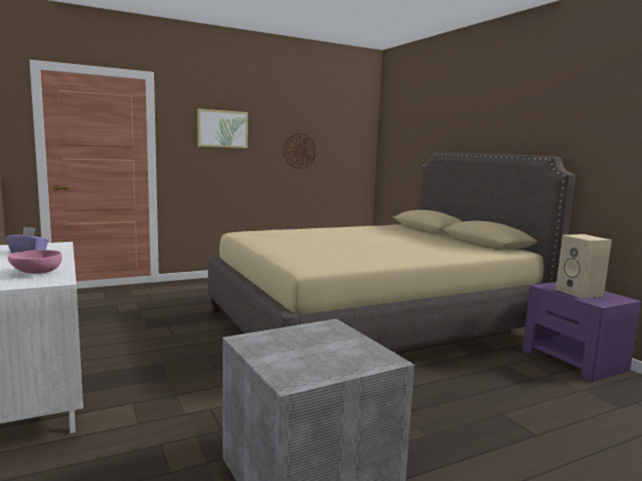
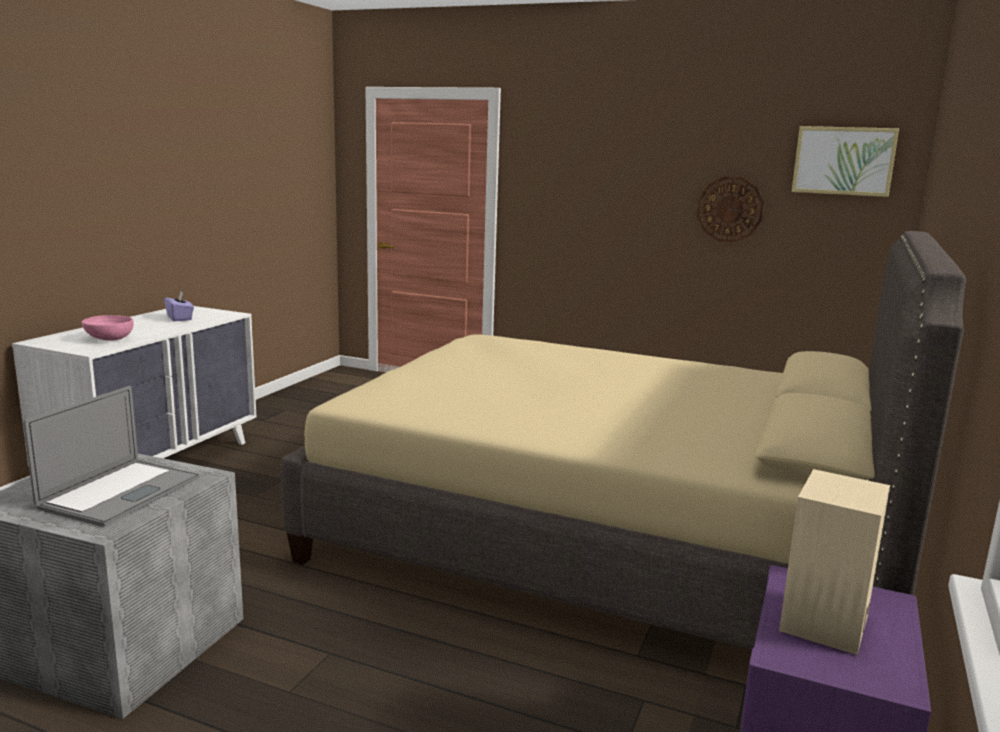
camera: 50 degrees right, 5 degrees up
(222, 129) = (593, 170): picture -> picture (843, 161)
(328, 346) = (121, 493): none -> laptop

